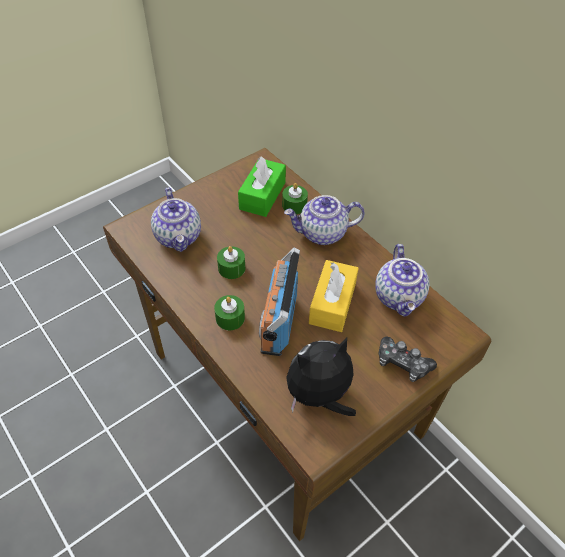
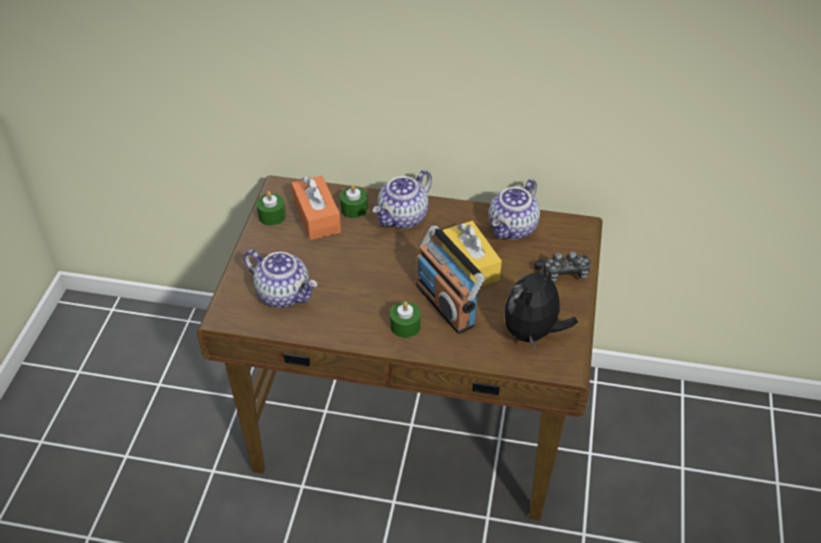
camera: 40 degrees left, 5 degrees down
(231, 268) = (361, 289): green candle -> green candle (272, 216)
(262, 195) = (317, 217): green tissue box -> orange tissue box
(400, 297) = (513, 229): teapot -> teapot turned 75 degrees clockwise

